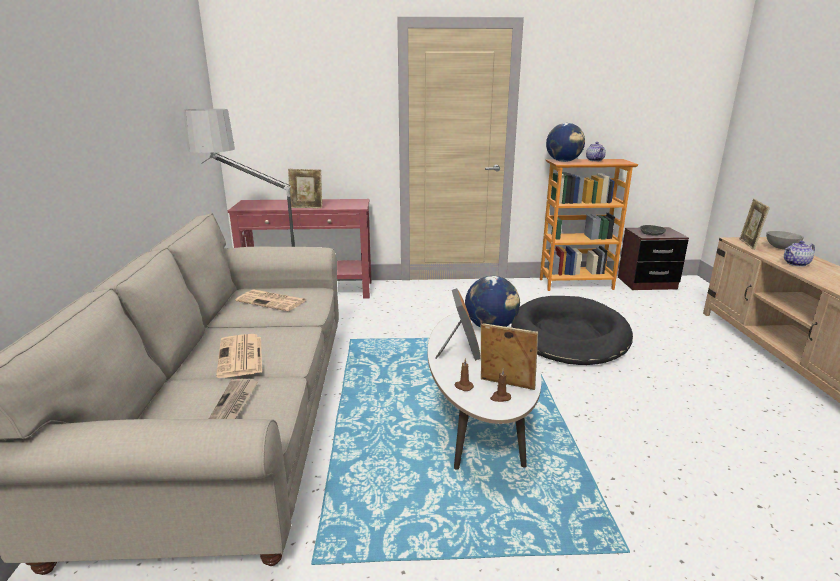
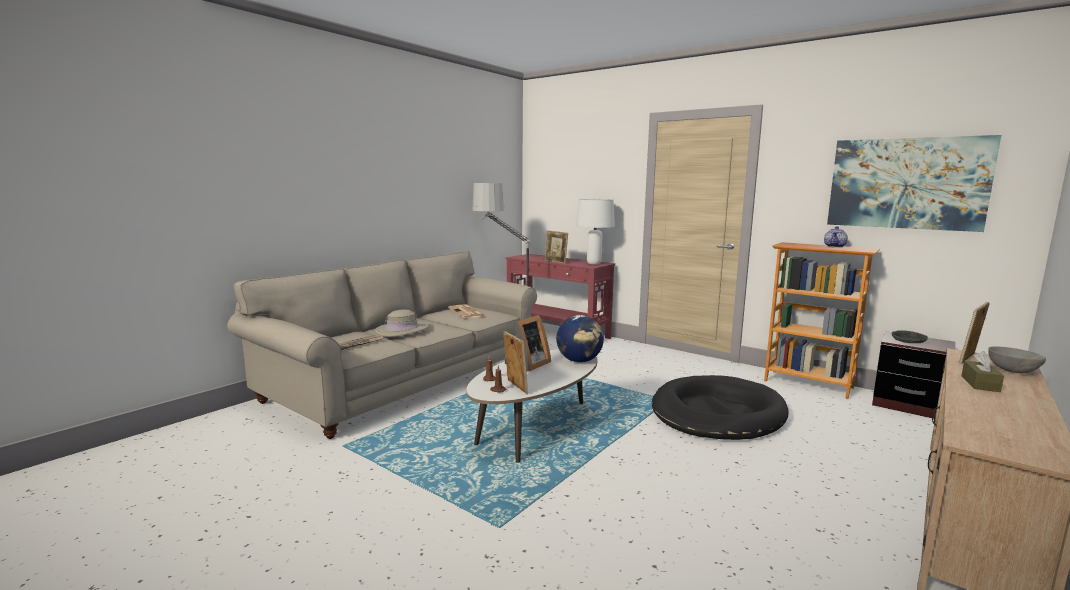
camera: 40 degrees right, 10 degrees down
(241, 356) = (402, 330): newspaper -> beige hat
(351, 203) = (593, 263): none -> white table lamp
(563, 161) = (792, 244): globe -> none
(641, 100) = (906, 183): none -> picture
(796, 264) = (980, 384): teapot -> brown tissue box

